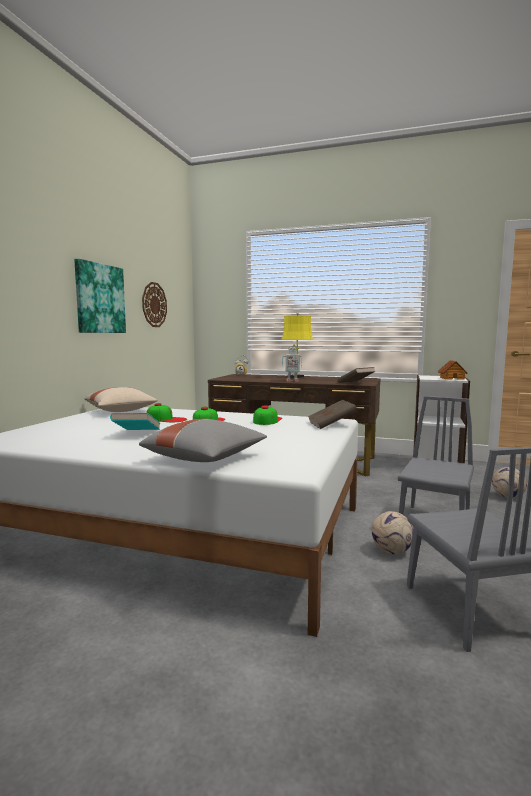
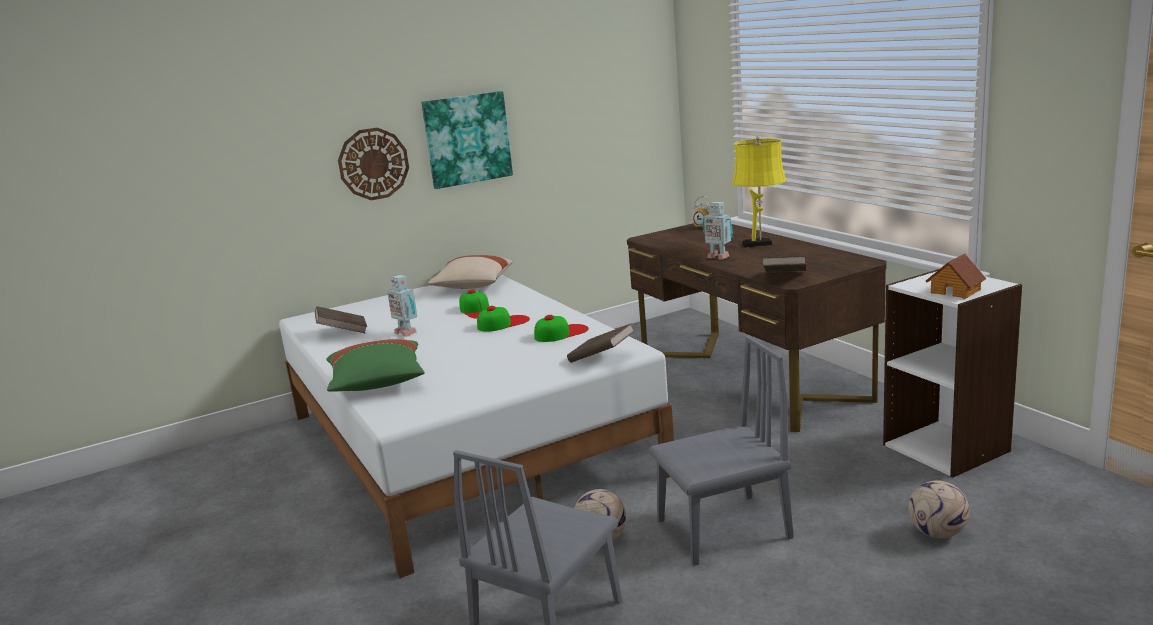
camera: 45 degrees right, 10 degrees up
(63, 441) = (343, 332): none -> brown book
(136, 434) = (406, 332): turquoise book -> toy robot
(154, 305) = (576, 122): wall clock -> wall clock (373, 164)
(206, 459) = (377, 383): grey pillow -> green pillow

